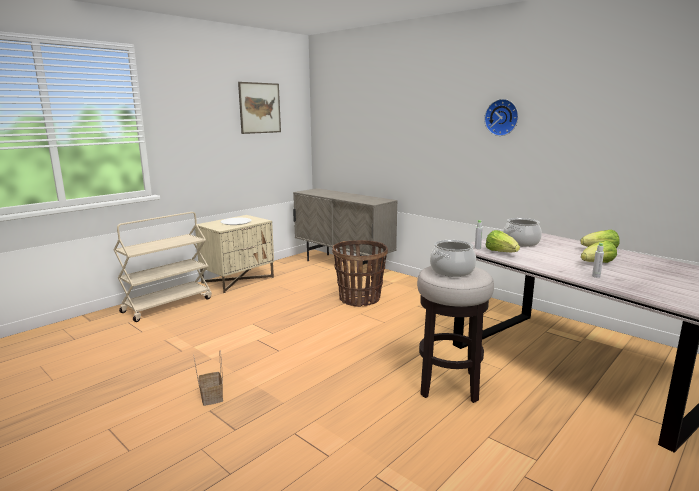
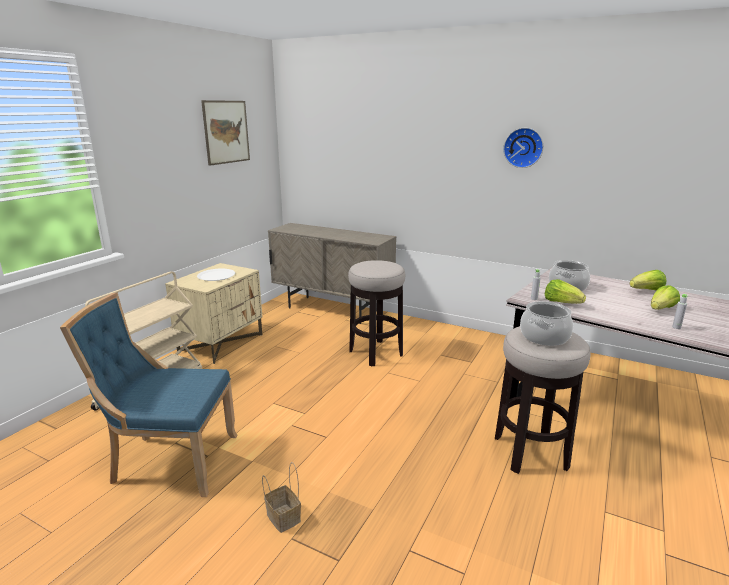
camera: 15 degrees left, 5 degrees up
(154, 350) = (170, 461): none -> blue chair
(360, 299) = (376, 353): basket -> stool

